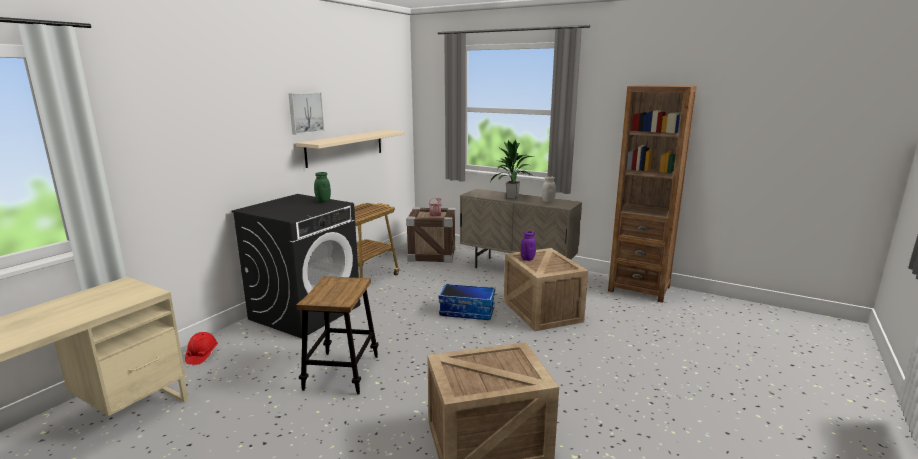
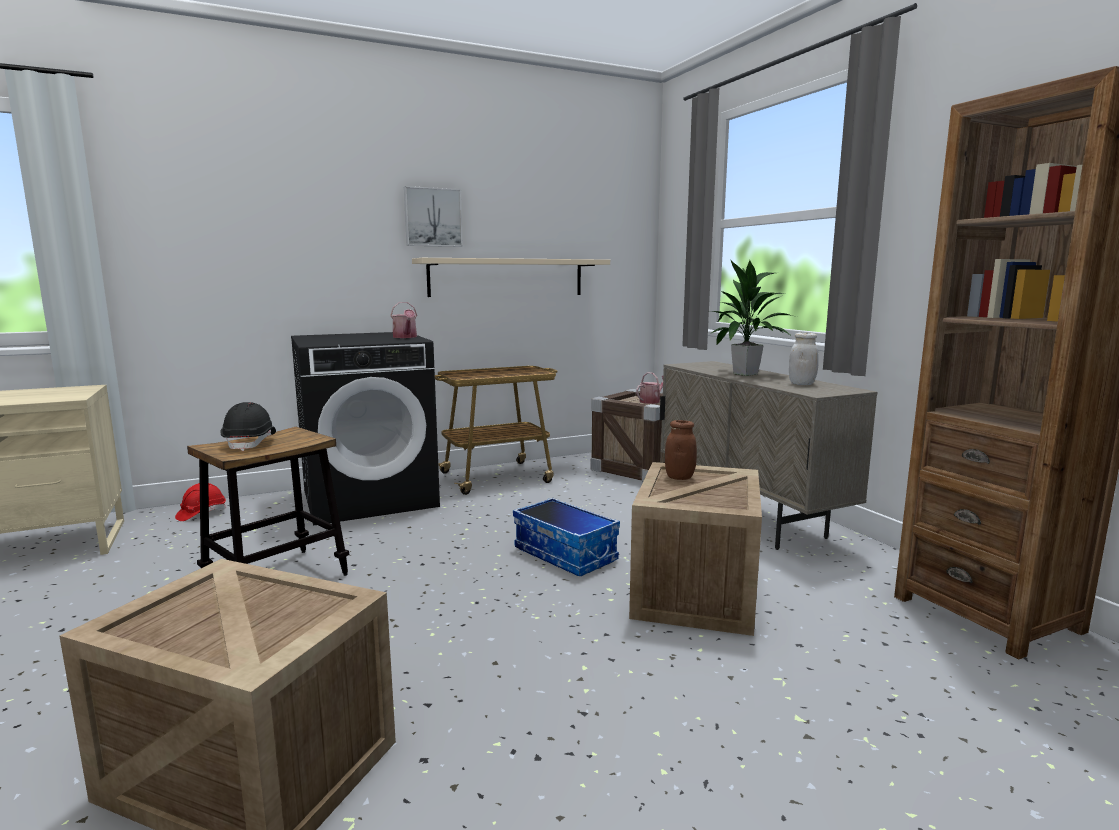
camera: 35 degrees right, 5 degrees down
(323, 201) = (405, 337): green jar -> watering can
(329, 293) = (251, 443): none -> black hard hat
(527, 259) = (679, 477): purple jar -> brown jar

